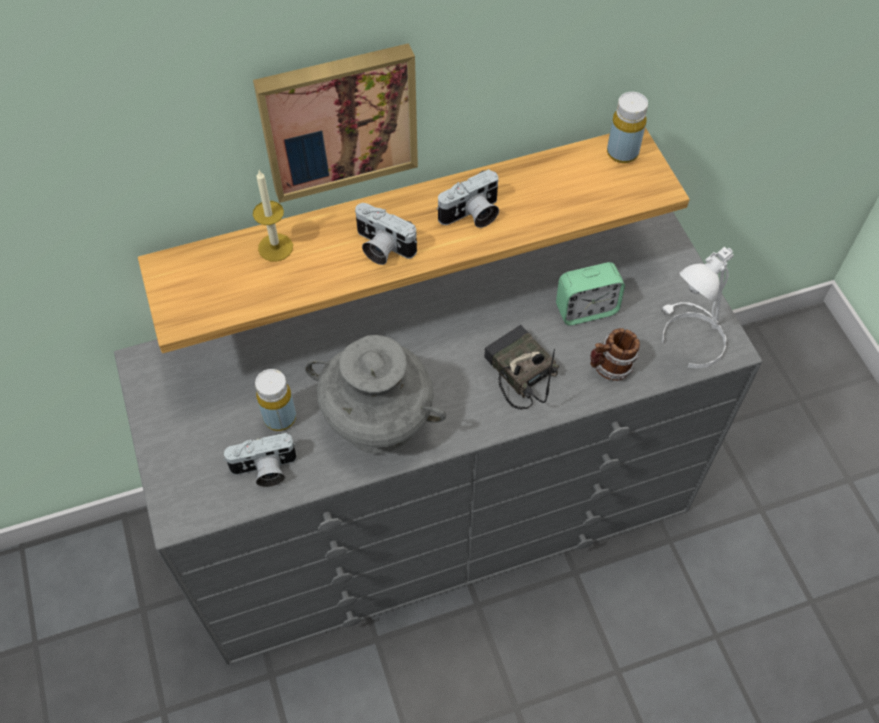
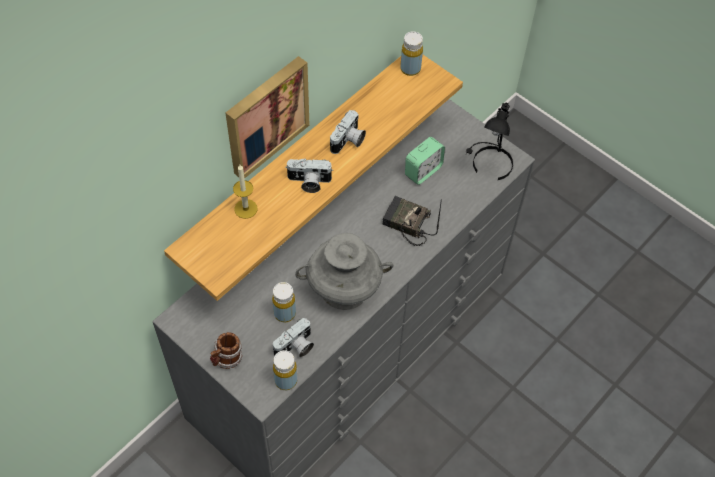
camera: 30 degrees left, 0 degrees up
(223, 508) = (286, 380): none -> yellow bottle
(610, 368) = (456, 199): mug -> mug (227, 359)
(689, 339) = (489, 163): white table lamp -> black table lamp

